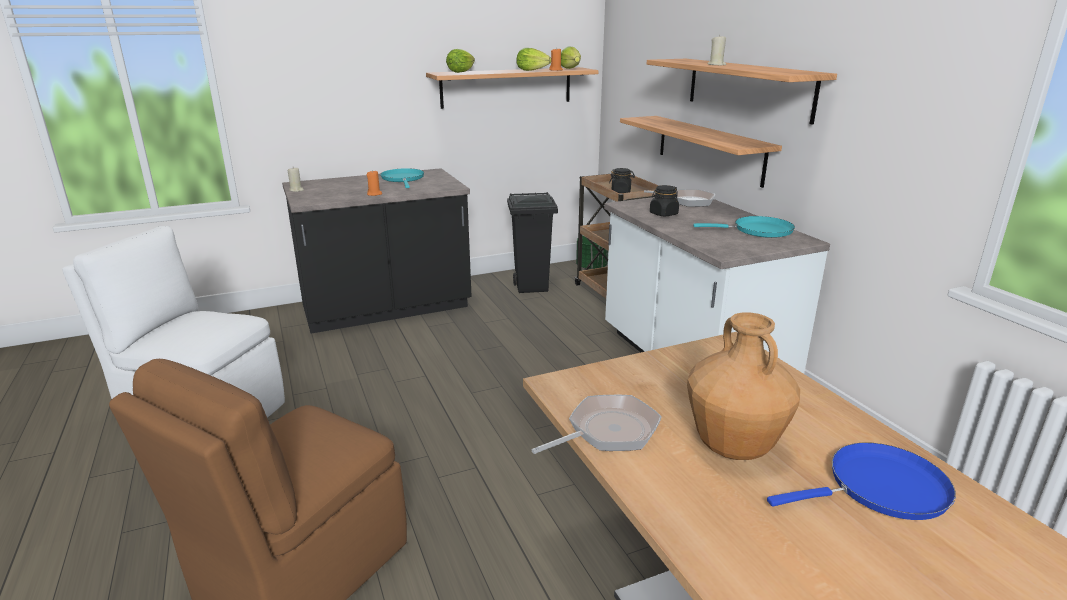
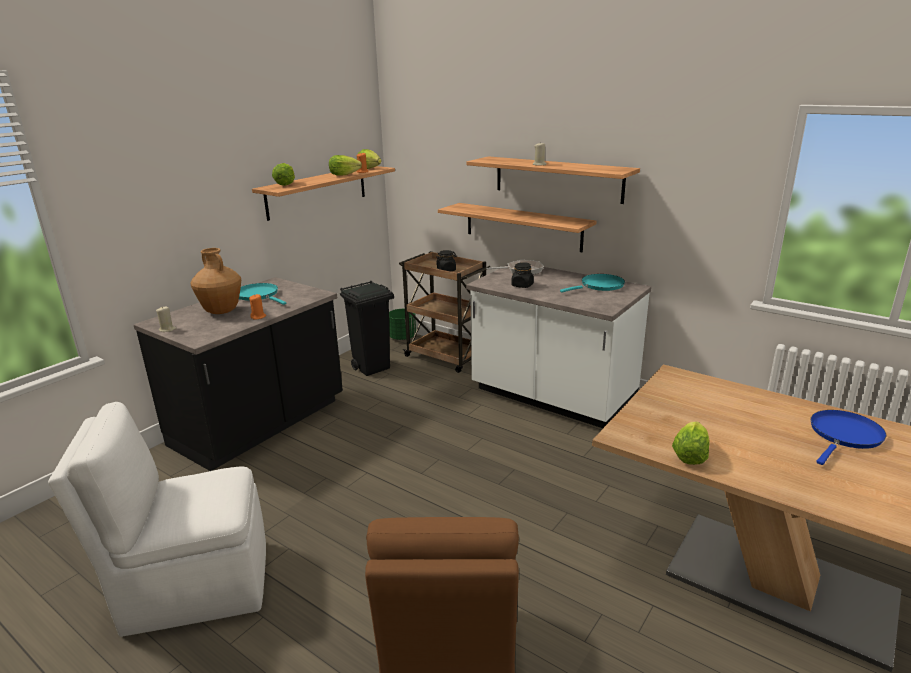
camera: 30 degrees left, 0 degrees up
(607, 431) = (689, 456): frying pan -> lettuce
(734, 448) = (760, 440): brown vase -> brown vase (222, 311)

